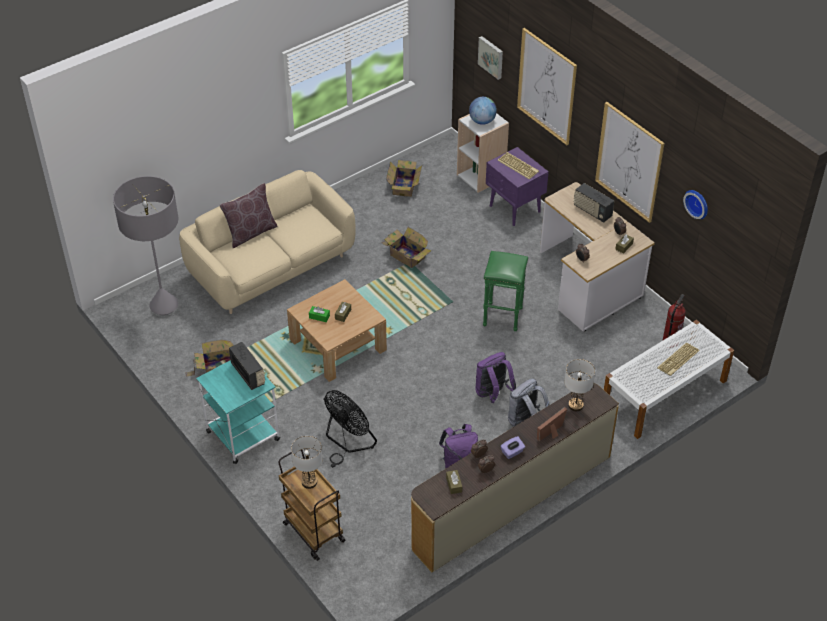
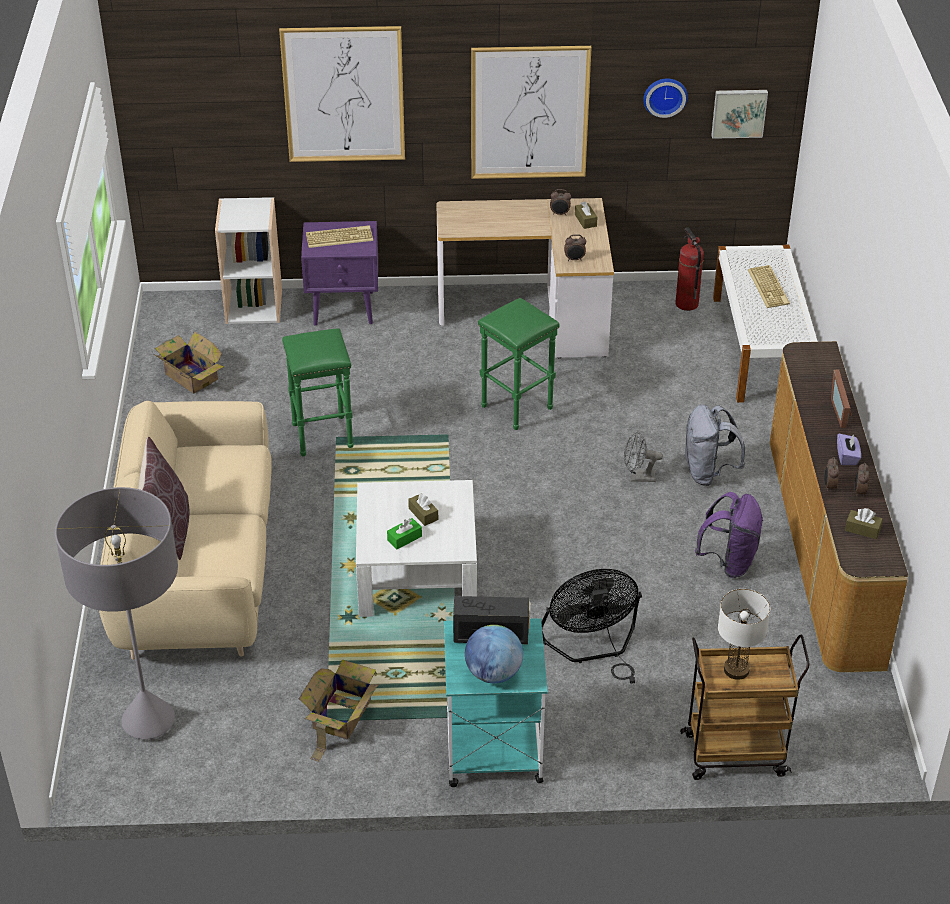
camera: 55 degrees left, 5 degrees down
(338, 345) = (417, 574): brown coffee table -> white coffee table
(406, 255) = (321, 435): cardboard box -> green stool
(482, 121) = (244, 215): globe -> globe (493, 673)
(491, 57) = (214, 115): picture -> picture (738, 112)
(492, 394) = (638, 477): purple backpack -> grey fan
(575, 405) = (812, 373): table lamp -> none
(592, 211) = (501, 214): radio -> none

